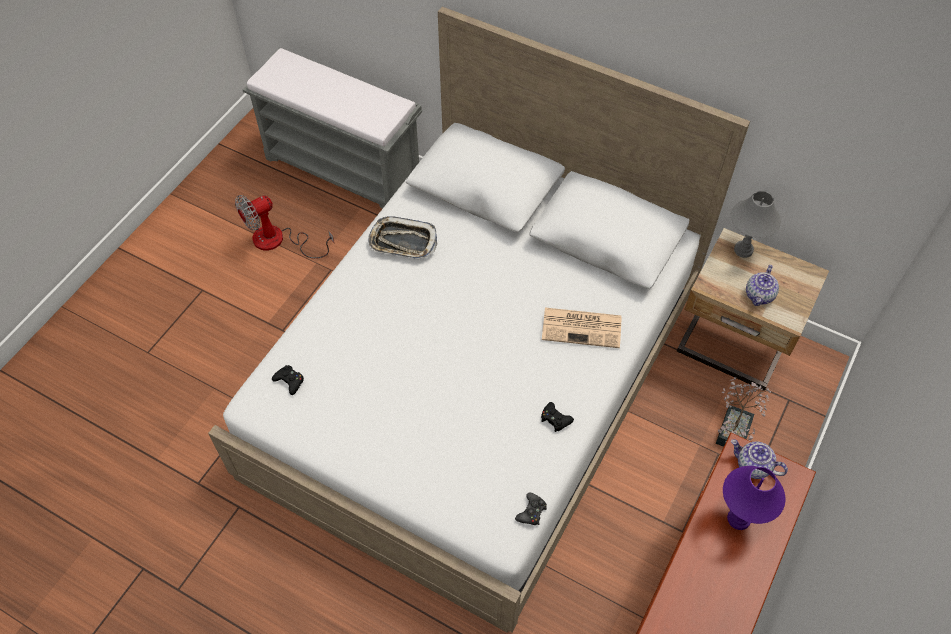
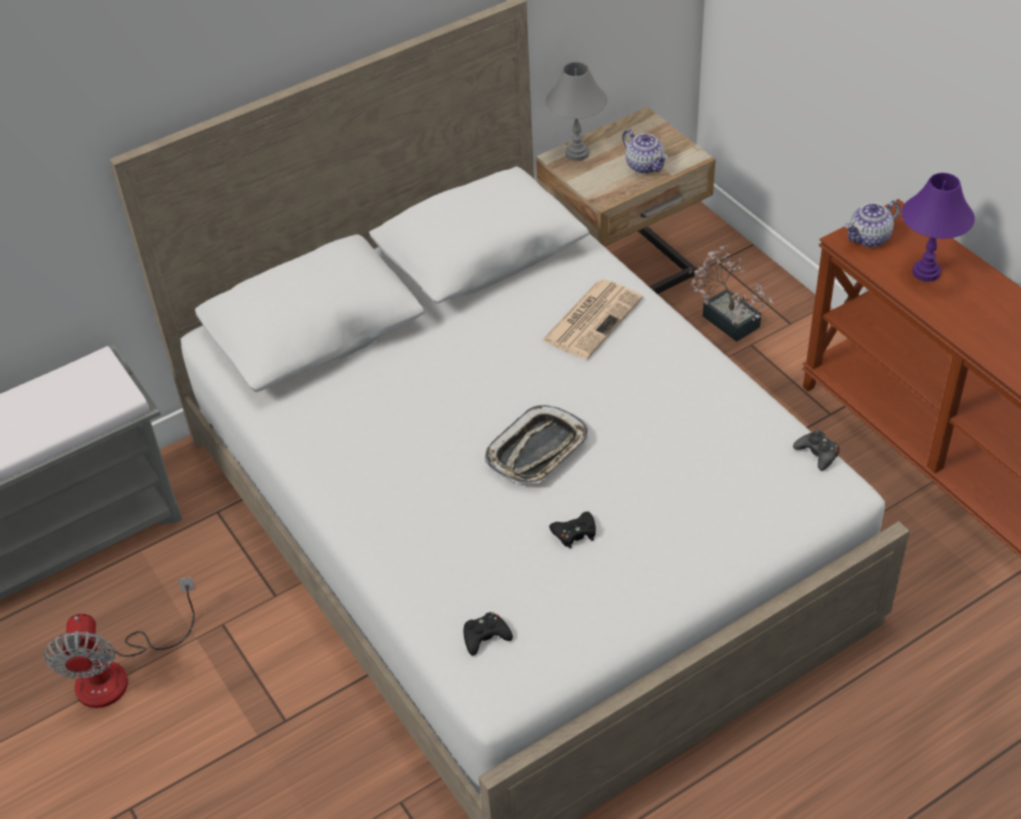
camera: 60 degrees left, 10 degrees down
(402, 242) = (338, 440): tray -> tray (537, 451)
(555, 419) = (705, 388): black game controller -> black game controller (575, 533)

